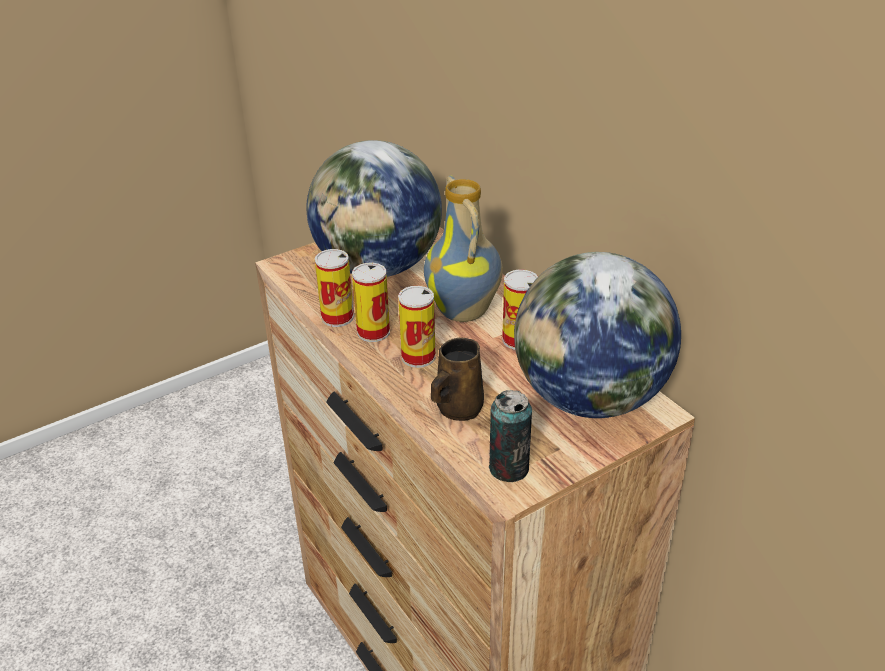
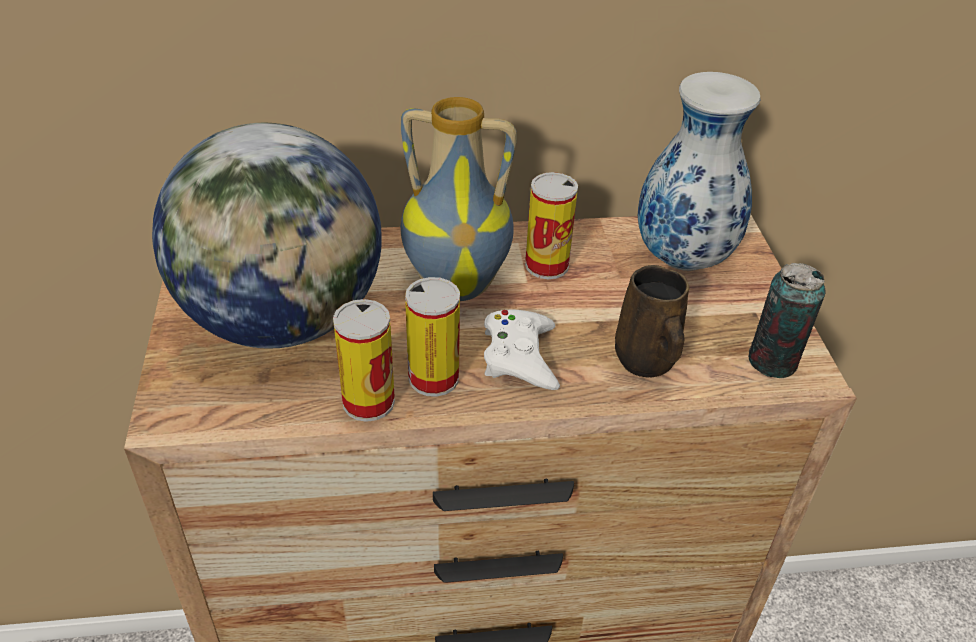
camera: 65 degrees left, 5 degrees up
(418, 356) = (520, 356): can -> white game controller
(589, 398) = (684, 259): globe -> vase

